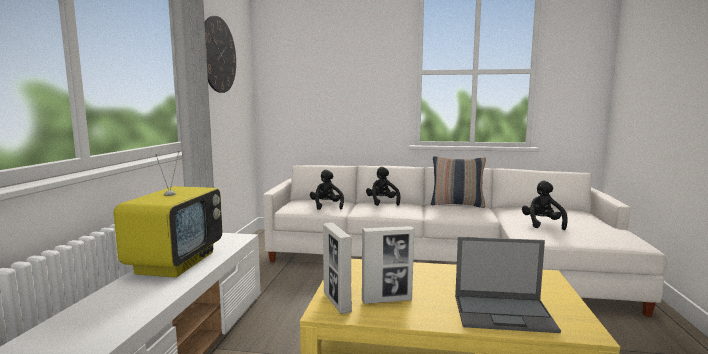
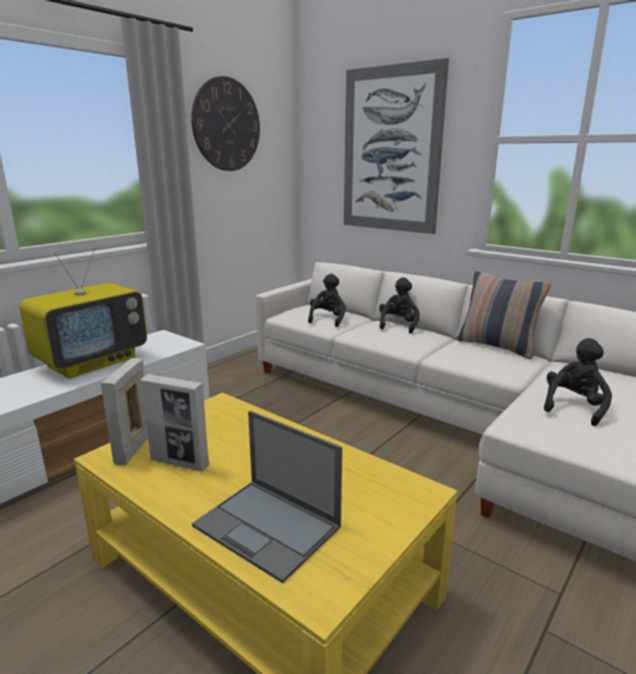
camera: 30 degrees right, 10 degrees up
(341, 80) = (391, 150): none -> picture

